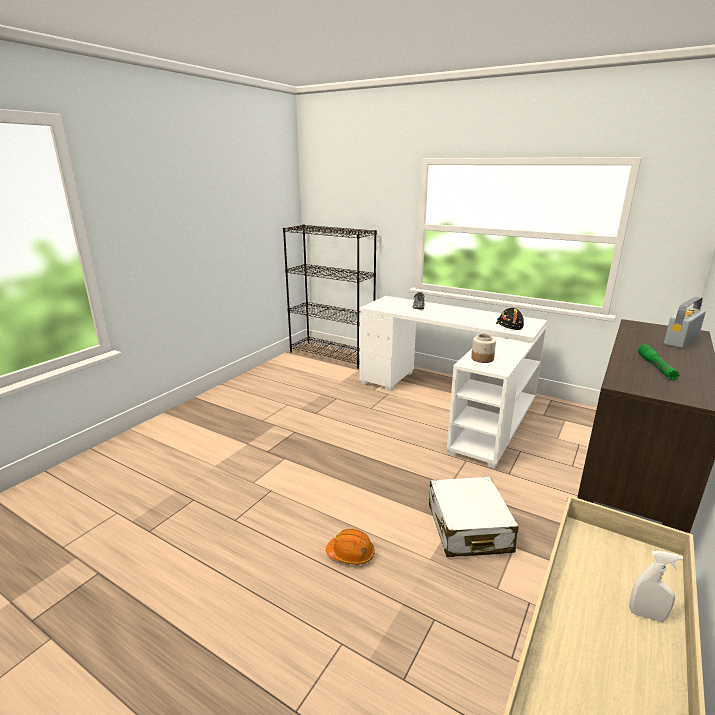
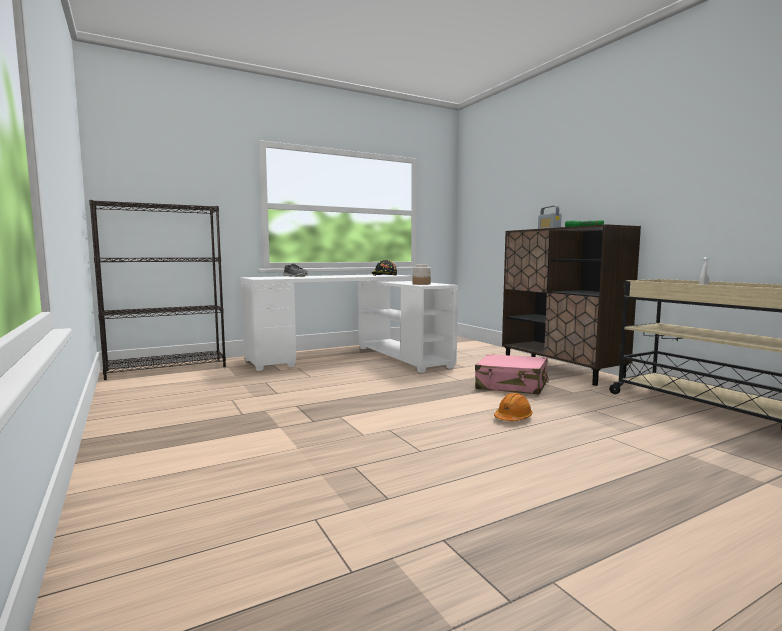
camera: 60 degrees left, 15 degrees down
(468, 528) = (512, 386): white suitcase -> pink suitcase

